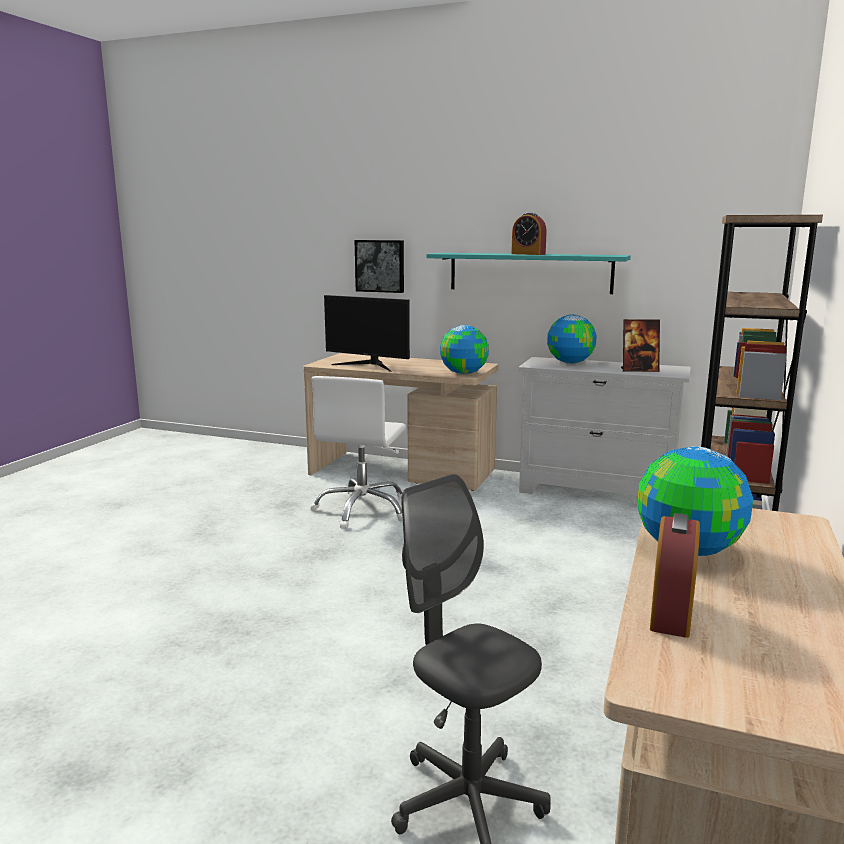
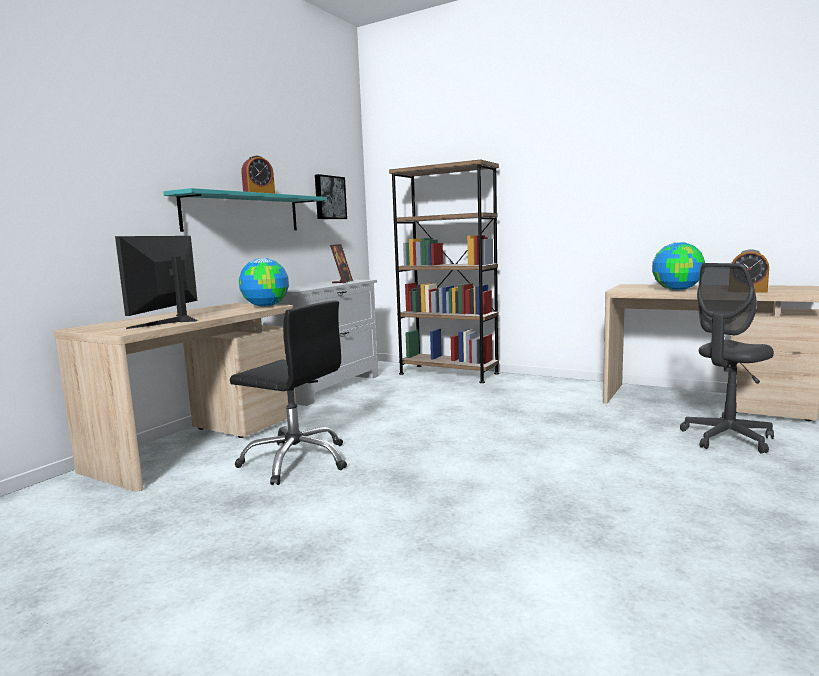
camera: 80 degrees left, 5 degrees down
(363, 509) = (296, 460): white office chair -> black office chair
(369, 365) = (171, 321): monitor -> monitor turned 150 degrees clockwise
(380, 266) = (94, 205): picture -> picture (329, 197)
(569, 362) = (296, 287): globe -> none

